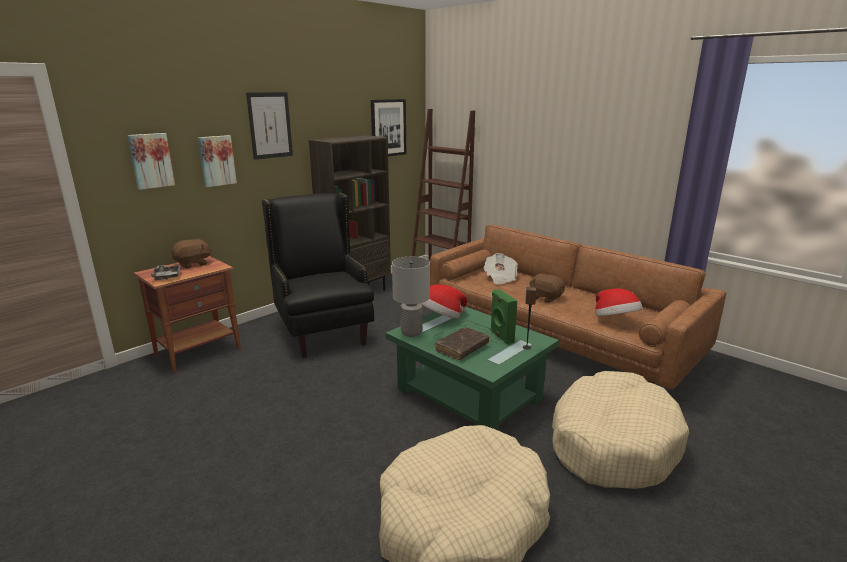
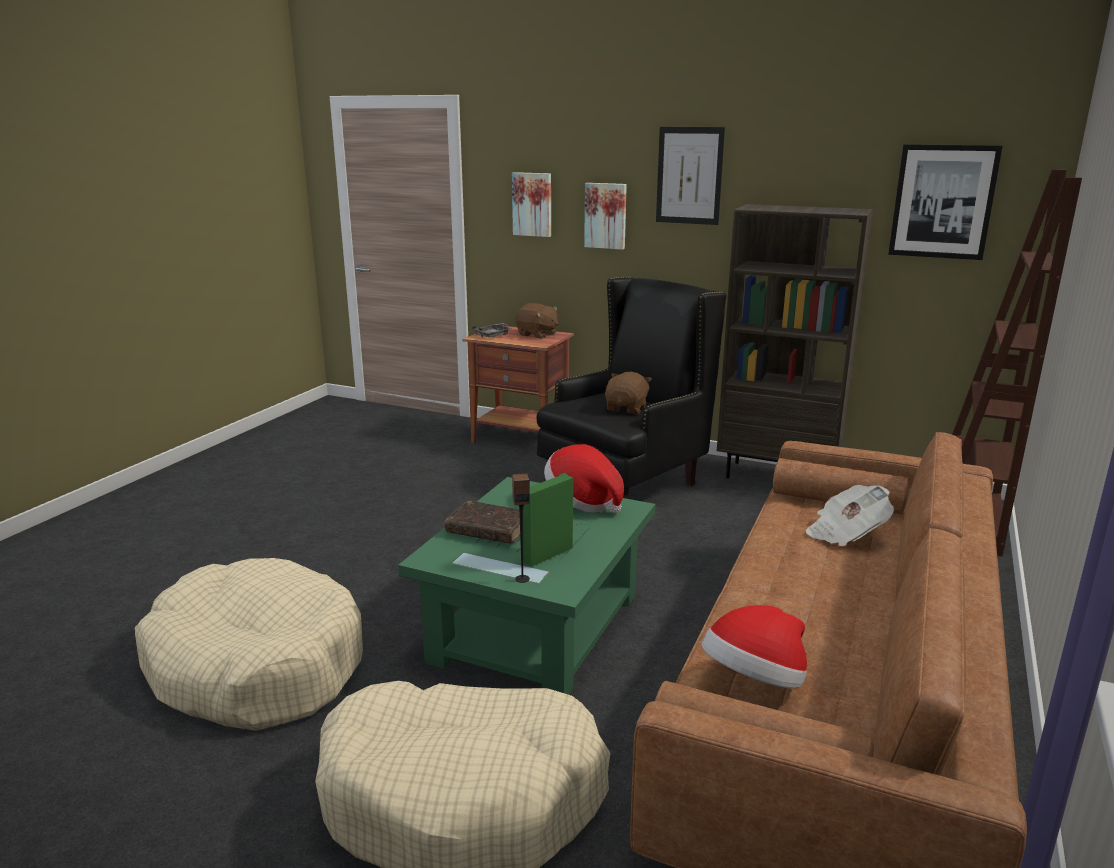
camera: 70 degrees right, 0 degrees up
(411, 334) = (512, 492): grey table lamp -> none
(545, 297) = (801, 591): brown plush toy -> brown plush toy (627, 409)

